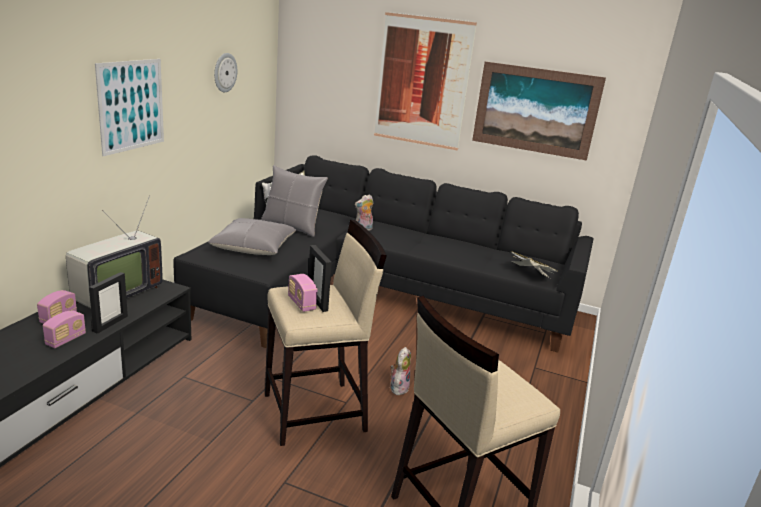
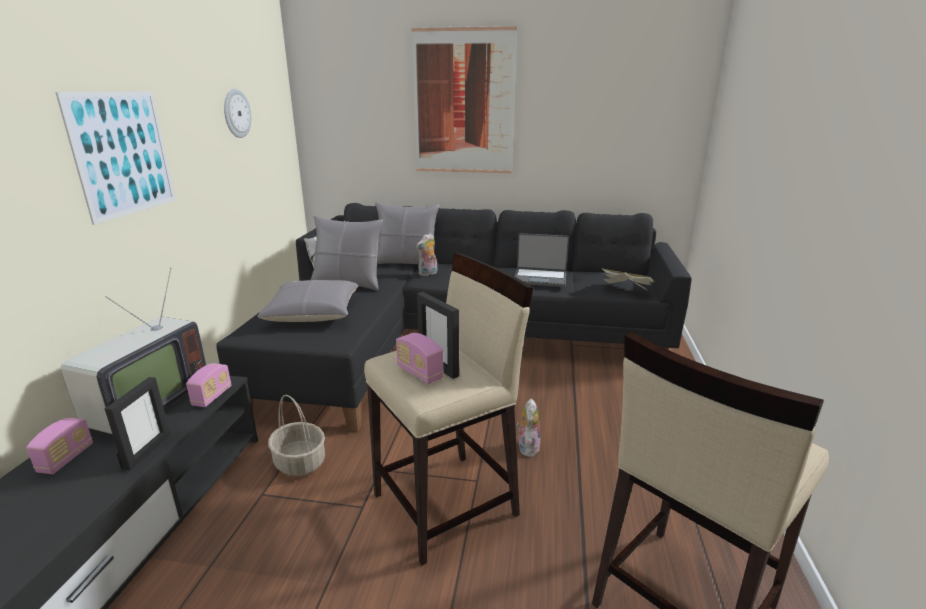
camera: 10 degrees left, 0 degrees up
(66, 340) = (82, 492): radio -> radio (212, 396)
(217, 361) = (299, 462): none -> basket
(350, 216) = (406, 262): none -> grey pillow
(459, 250) = (540, 278): none -> laptop
(535, 110) = (592, 116): picture -> none

